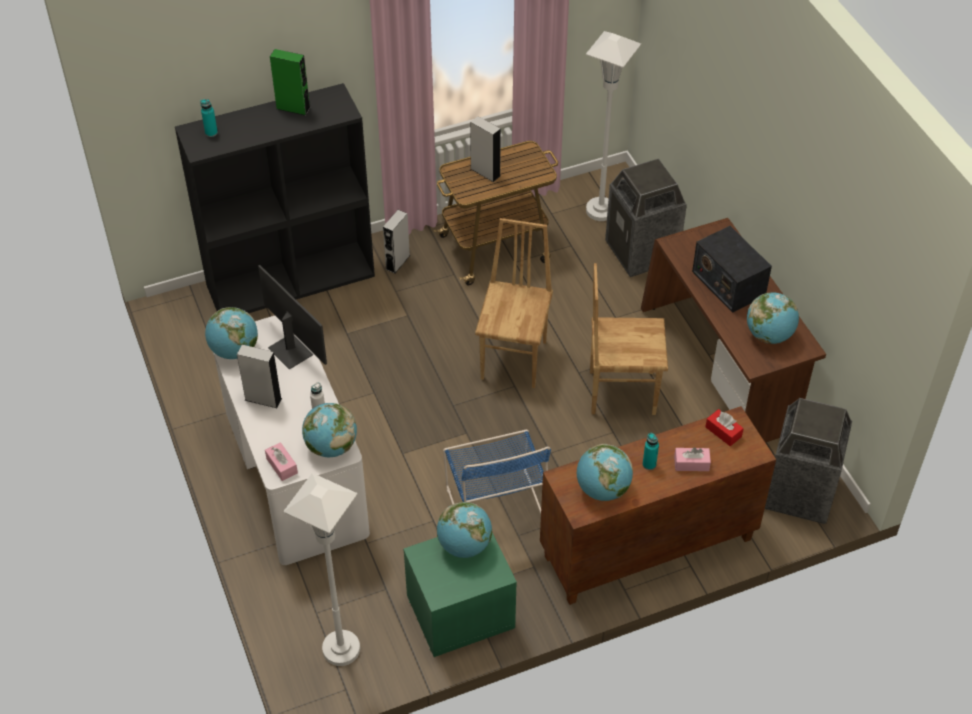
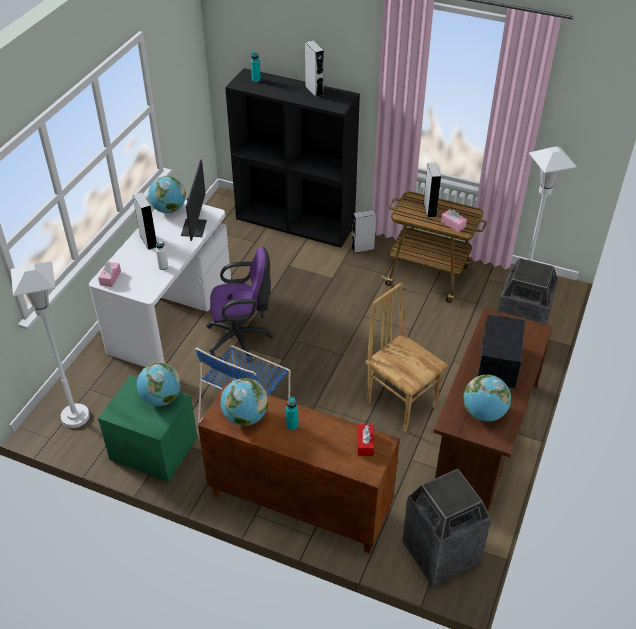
camera: 45 degrees right, 5 degrees down
(293, 108) = (314, 91): green speaker -> grey speaker
(331, 446) = (145, 286): globe -> none
(400, 443) = (241, 339): none -> purple office chair
(515, 360) = (361, 341): brown chair -> none
(691, 463) = (318, 446): pink tissue box -> pink tissue box (453, 224)

